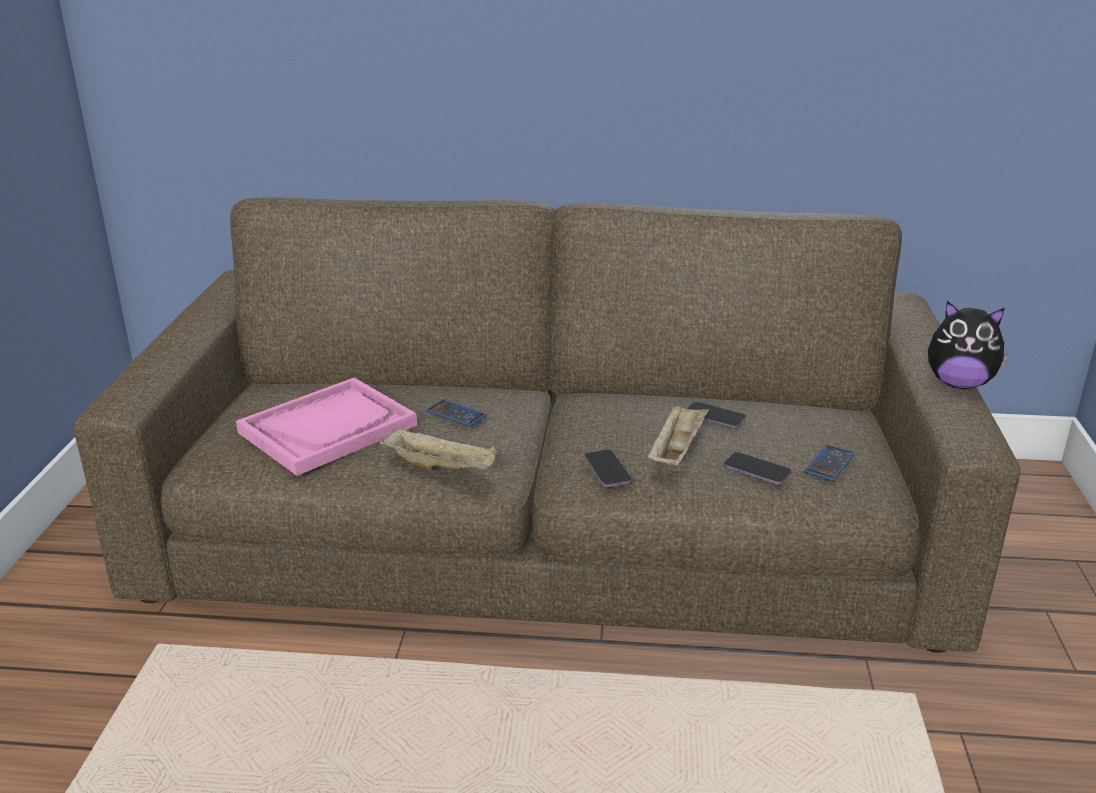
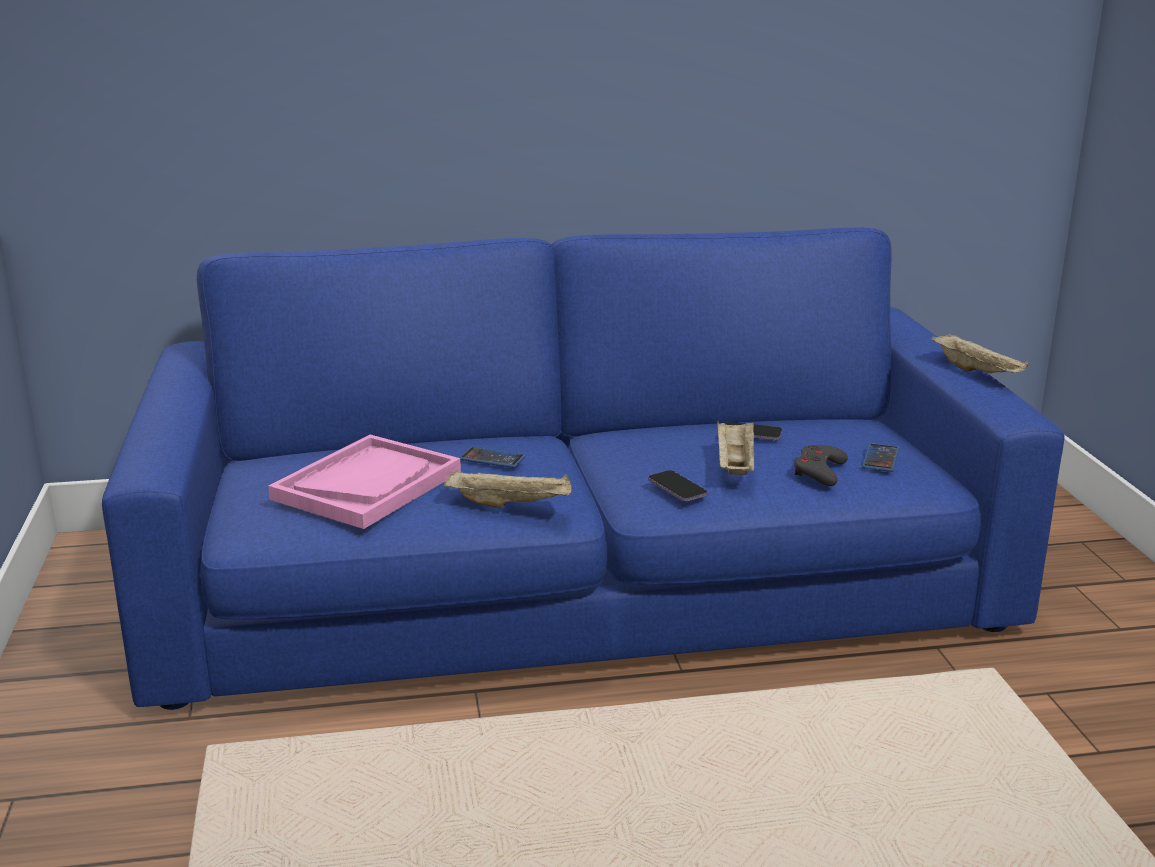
camera: 15 degrees left, 5 degrees down
(548, 529) = (577, 582): brown sofa -> blue sofa
(757, 471) = (819, 471): phone -> grey game controller
(959, 383) = (978, 372): plush toy -> beige tray

